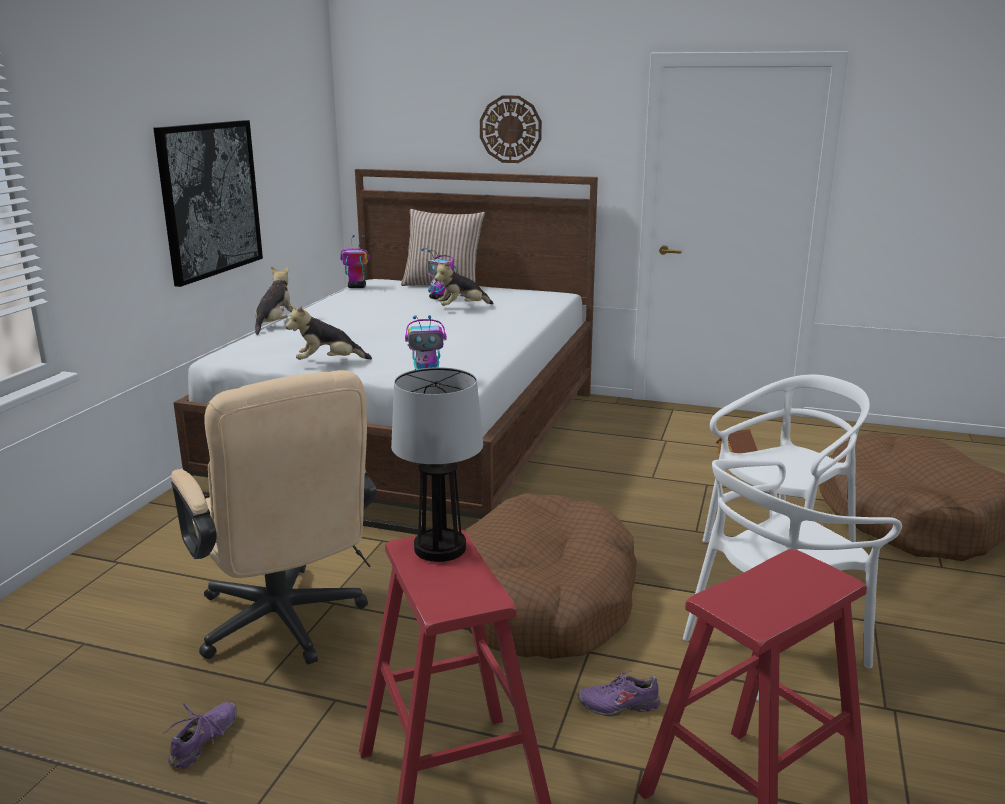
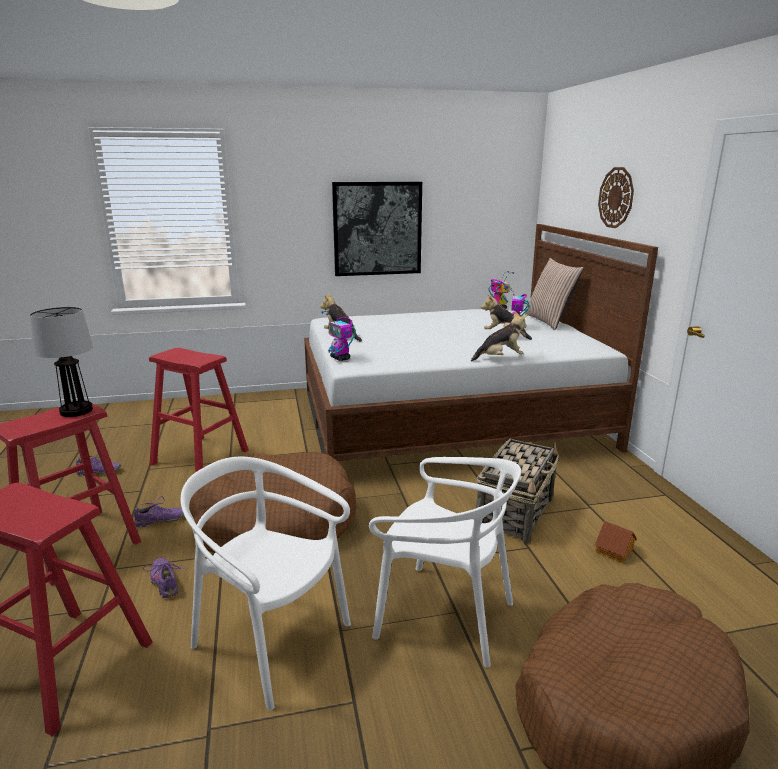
camera: 60 degrees right, 0 degrees up
(275, 324) = (394, 313): plush toy -> plush toy (500, 358)
(285, 627) = (200, 457): beige office chair -> red stool
(455, 690) = (160, 521): none -> purple shoe
(647, 471) = (515, 512): none -> basket

